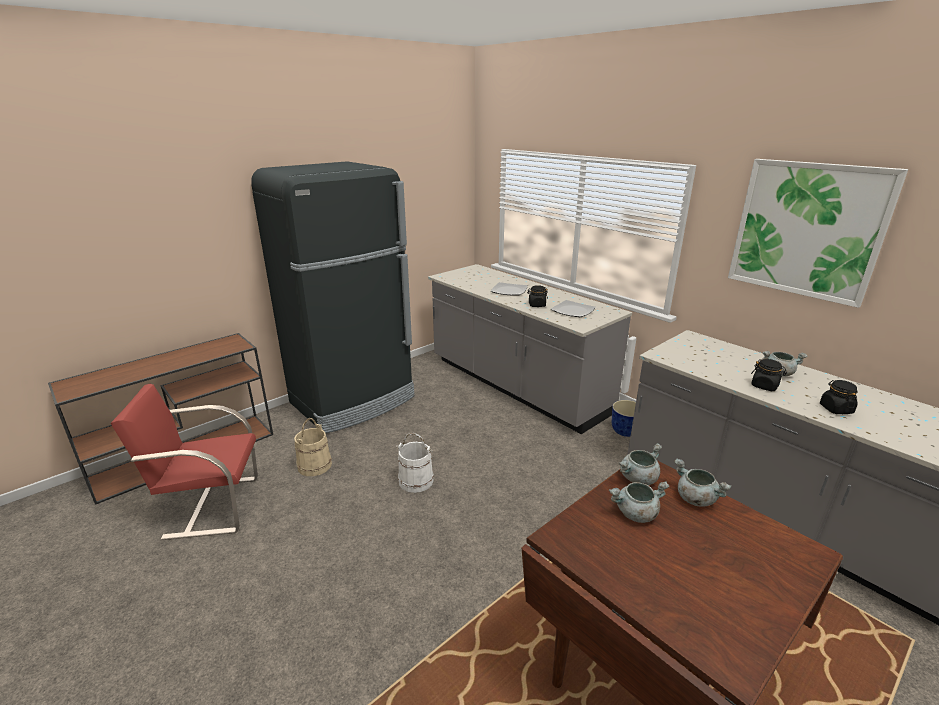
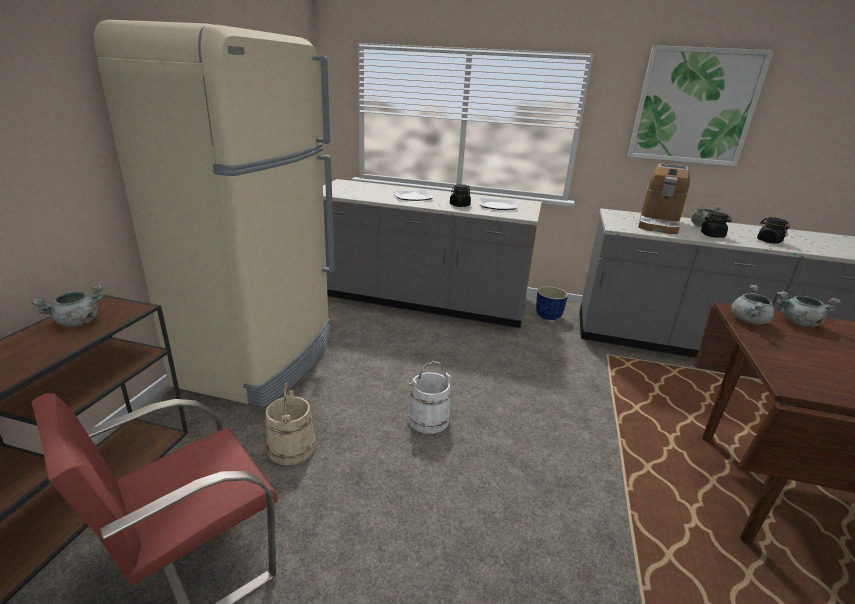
camera: 35 degrees left, 0 degrees up
(354, 400) = (260, 360): black fridge -> beige fridge
(635, 514) = (794, 346): grey cooking pot -> grey cooking pot (77, 322)
(721, 359) = (658, 224): none -> coffee machine

